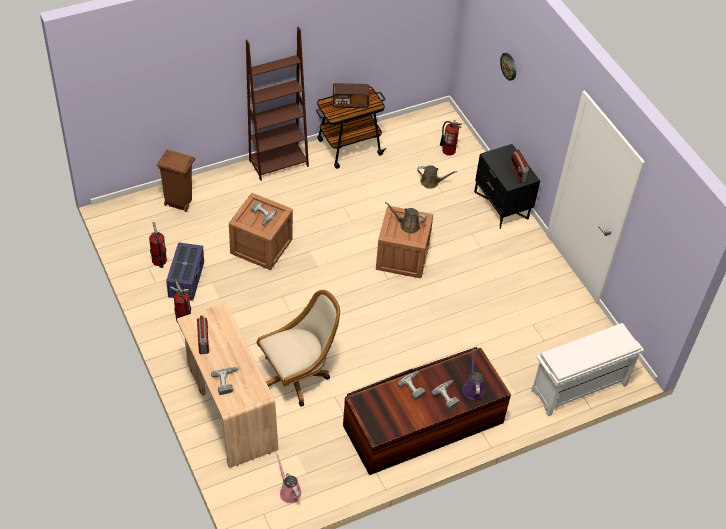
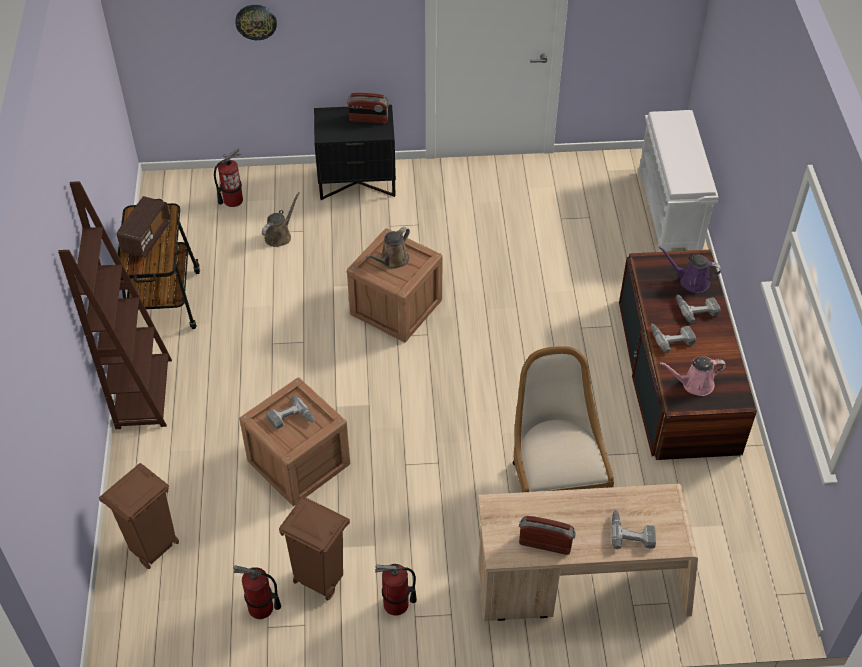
camera: 65 degrees left, 0 degrees up
(186, 280) = (319, 579): purple storage box -> brown trash can
(289, 491) = (746, 553): pink watering can -> pink watering can (694, 384)

